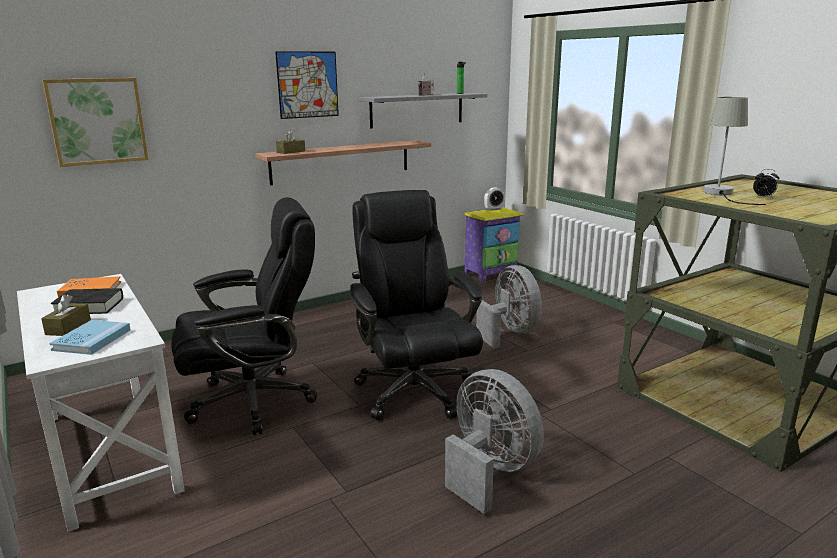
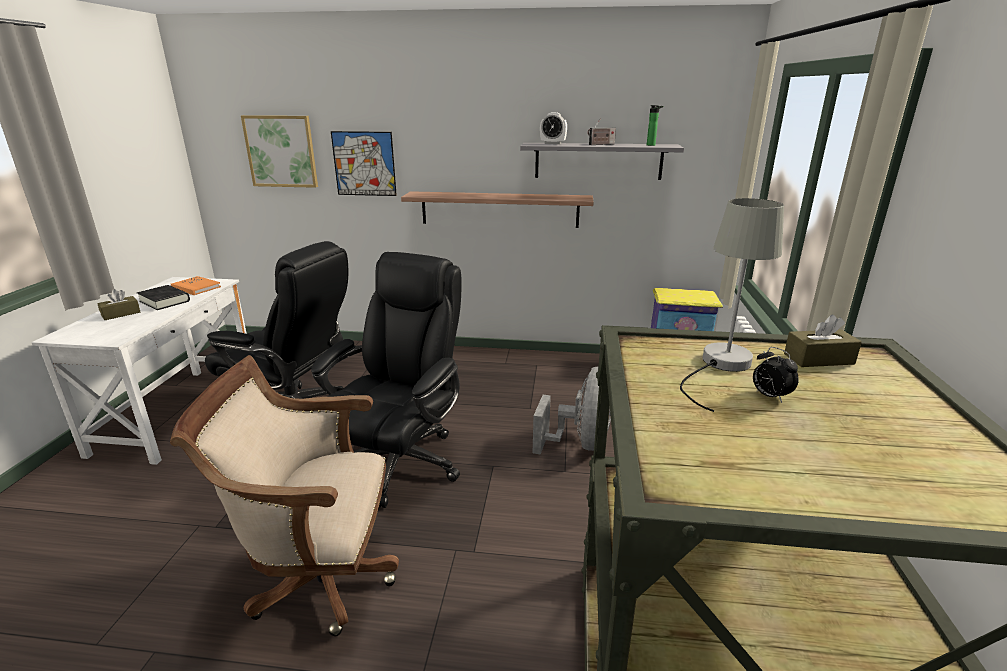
camera: 40 degrees right, 5 degrees up
(92, 340) = (104, 329): blue book -> none
(291, 152) = (436, 194): brown tissue box -> brown tissue box (818, 359)
(307, 84) = (465, 127): picture -> picture (364, 164)
(489, 471) = (318, 580): grey fan -> office chair
(493, 209) = (694, 291): alarm clock -> alarm clock (553, 143)

